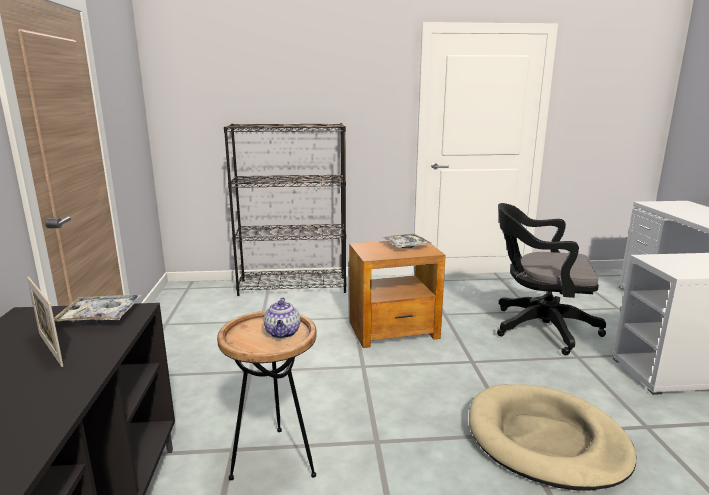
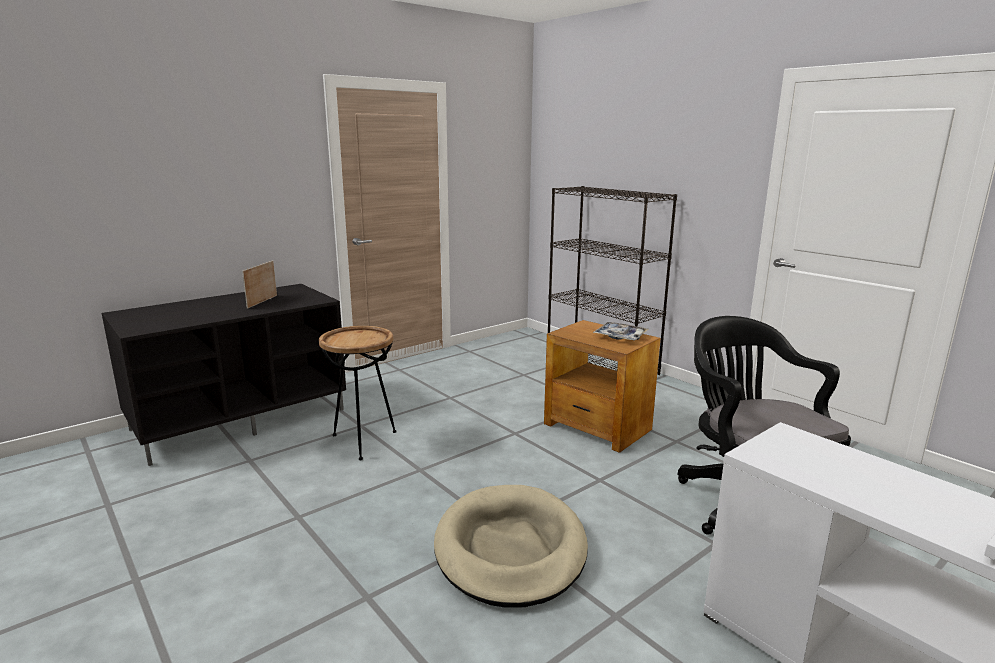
camera: 55 degrees right, 0 degrees up
(100, 316) = (307, 297): tray -> none
(283, 333) = (361, 341): teapot -> none

